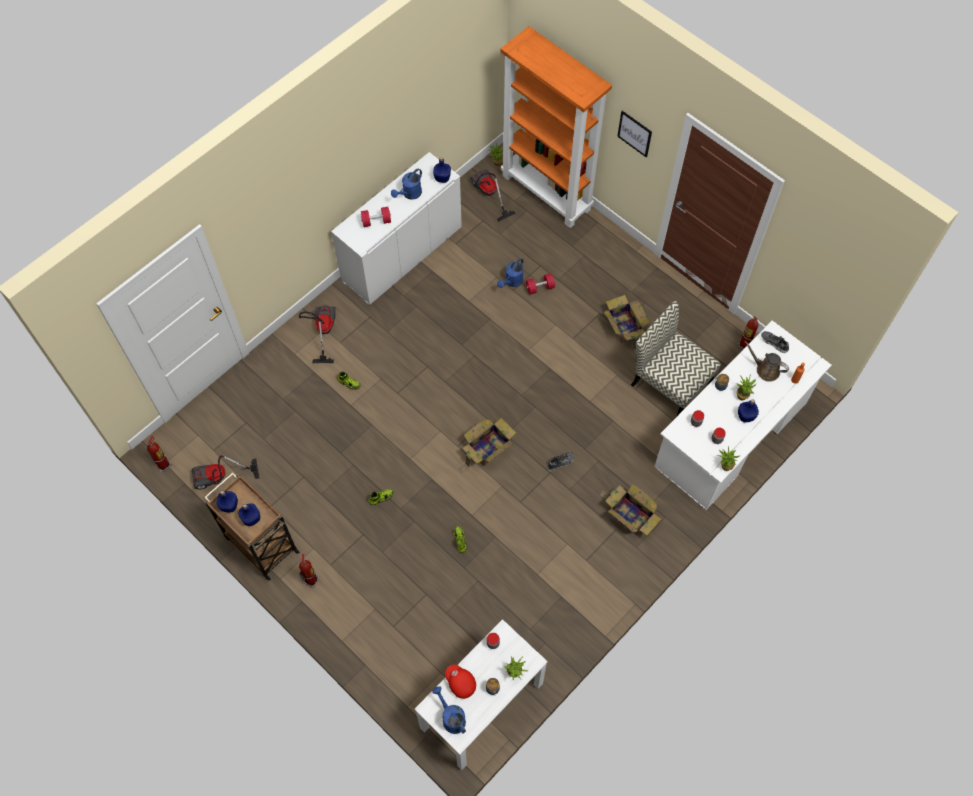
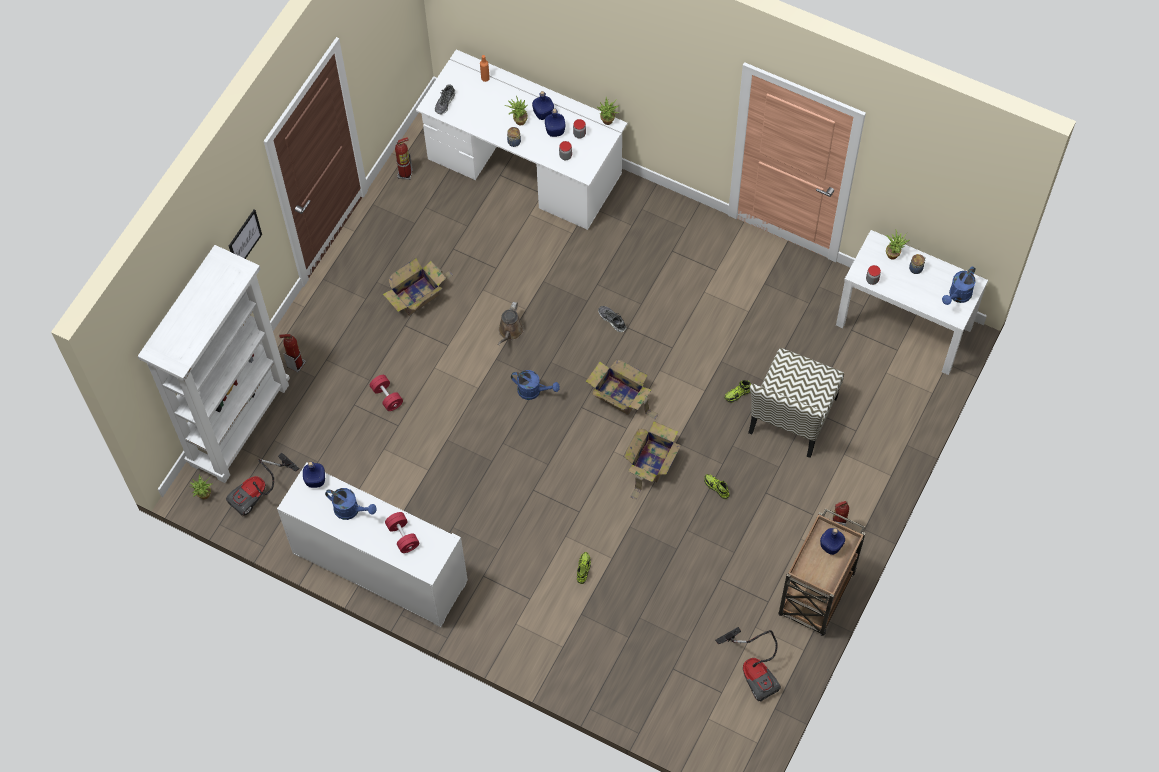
camera: 105 degrees left, 0 degrees up
(164, 464) = (759, 743): fire extinguisher -> fire extinguisher (296, 364)
(229, 505) = (824, 574): blue bottle -> blue bottle (554, 131)
(322, 331) = (521, 624): vacuum cleaner -> none
(460, 683) = (922, 297): red cap -> none
(512, 282) = (387, 429): blue watering can -> blue watering can (533, 391)
(547, 192) = (239, 424): orange bookcase -> white bookcase
(629, 515) = (651, 241): cardboard box -> cardboard box (651, 462)
(669, 383) = (478, 236): chair -> chair (792, 417)
(765, 370) = (481, 105): brown watering can -> brown watering can (510, 331)

